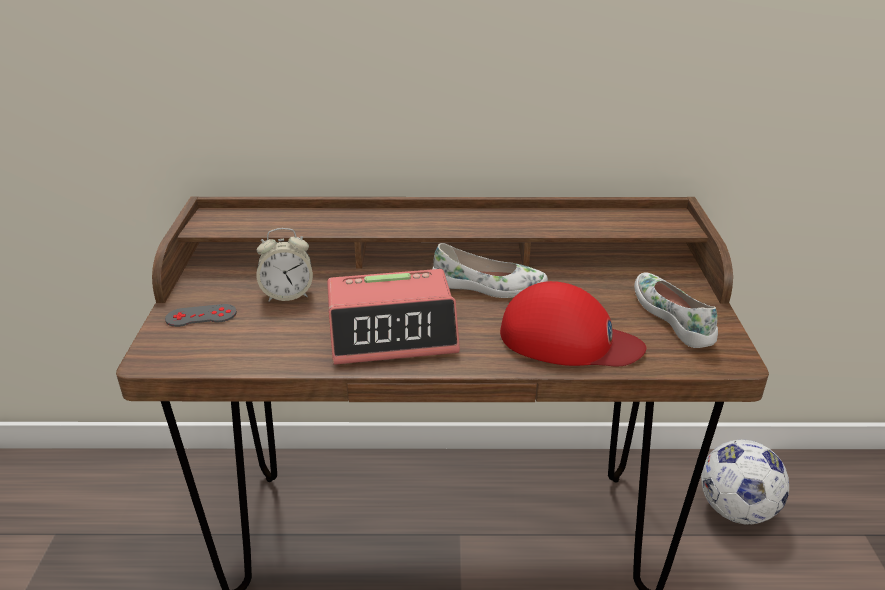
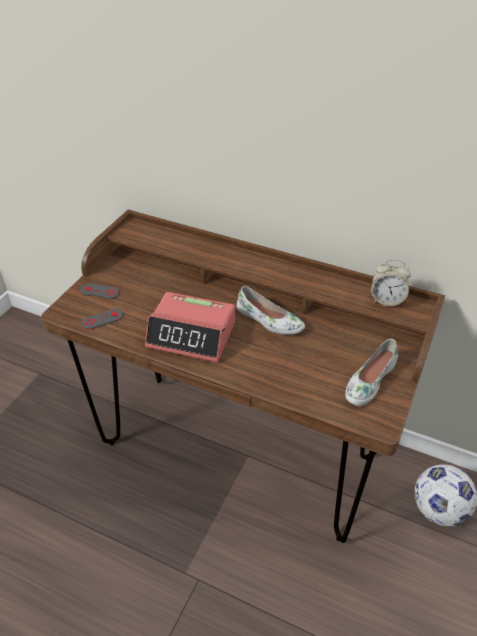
camera: 25 degrees right, 10 degrees up
(232, 349) = (102, 319): none -> grey game controller
(287, 294) = (152, 290): alarm clock -> alarm clock (386, 300)
(568, 339) = (288, 374): red cap -> none
(673, 317) = (369, 380): white shoe -> white shoe turned 150 degrees counterclockwise

